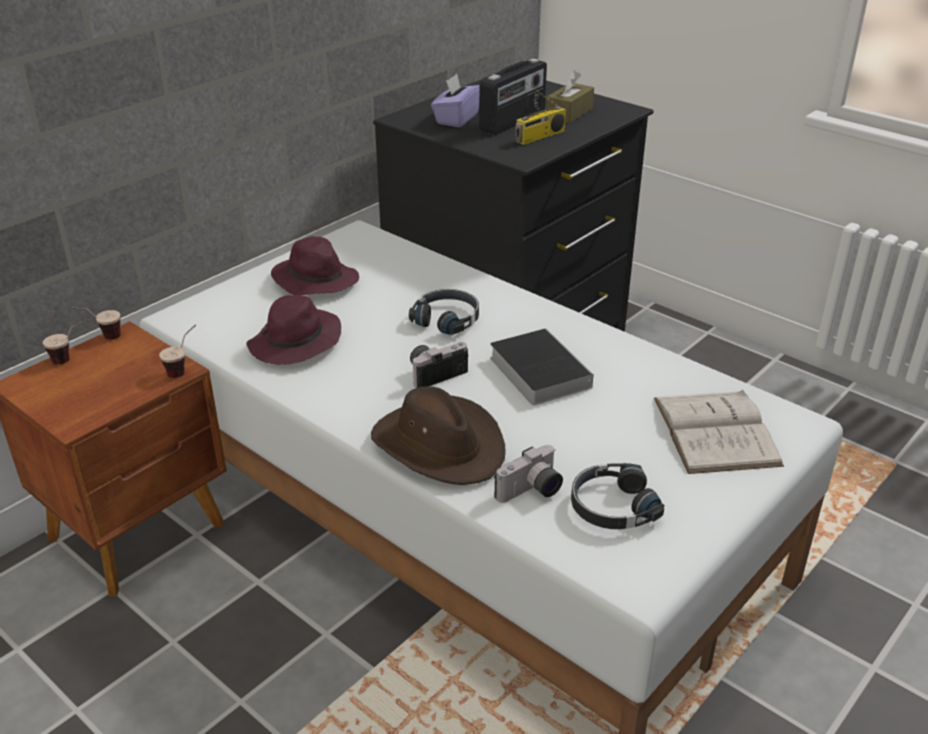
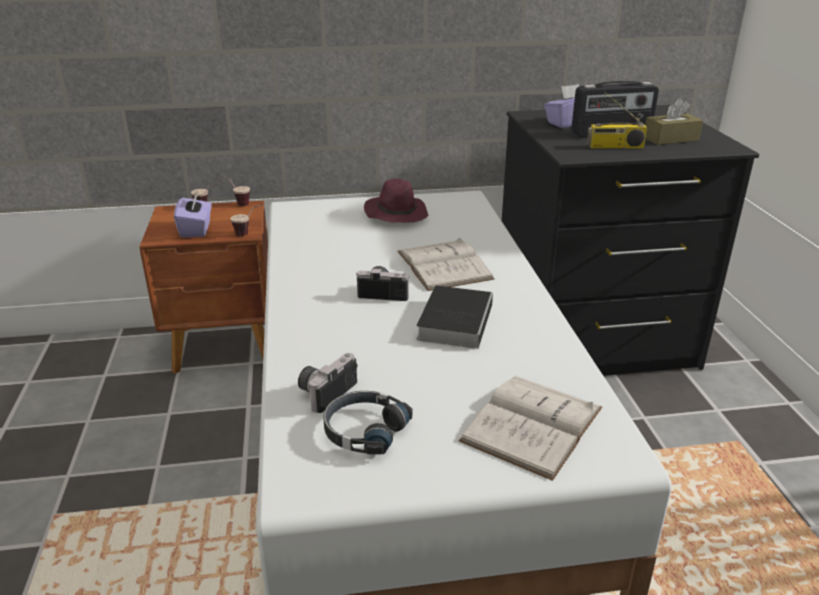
camera: 40 degrees right, 5 degrees down
(107, 392) = (196, 229): none -> purple tissue box
(295, 343) = (328, 243): purple hat -> none
(440, 445) = (316, 335): brown hat -> none
(447, 319) = (444, 265): black headphones -> white book
(531, 492) = (326, 391): camera -> camera turned 120 degrees clockwise

